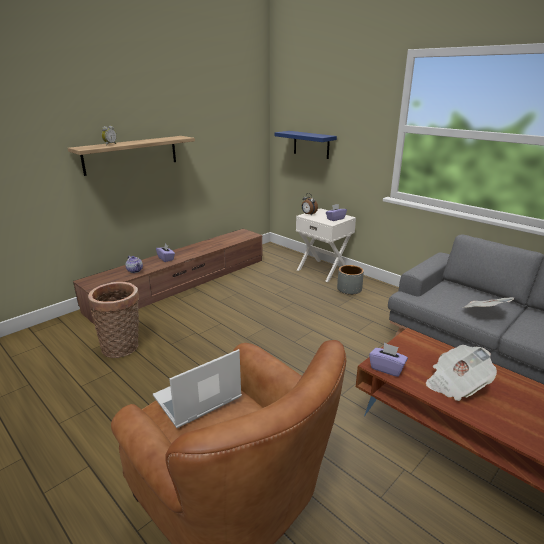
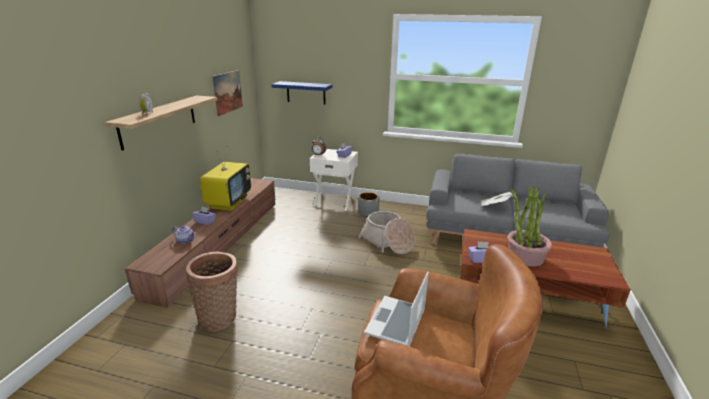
camera: 30 degrees left, 0 degrees up
(202, 246) = (229, 202): none -> television
(225, 137) = (227, 92): none -> picture
(341, 325) = (387, 242): none -> basket
(456, 384) = (525, 256): newspaper -> potted plant

